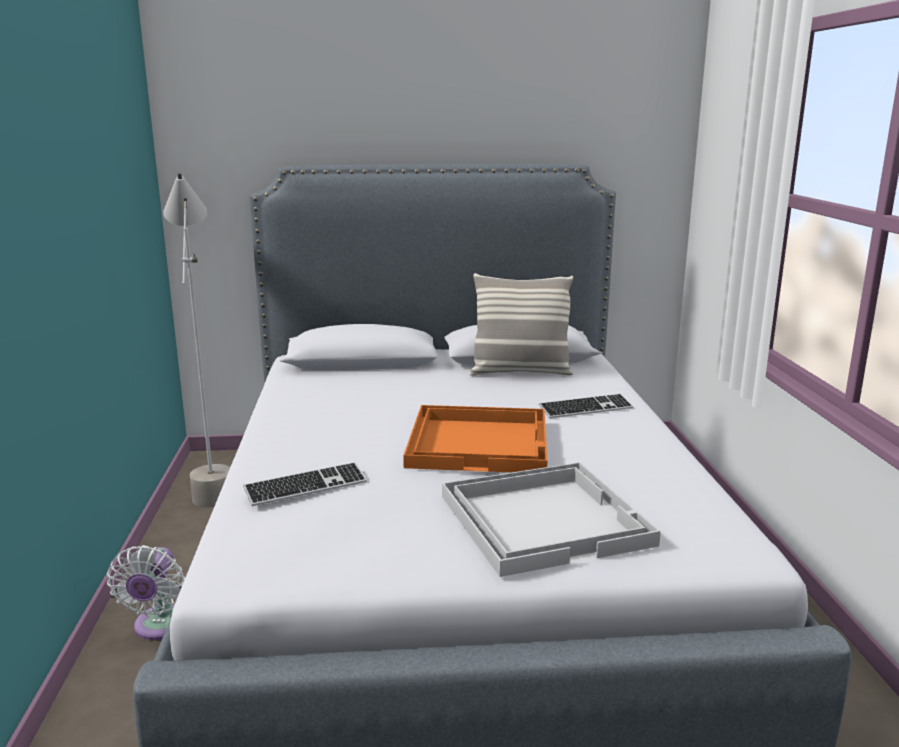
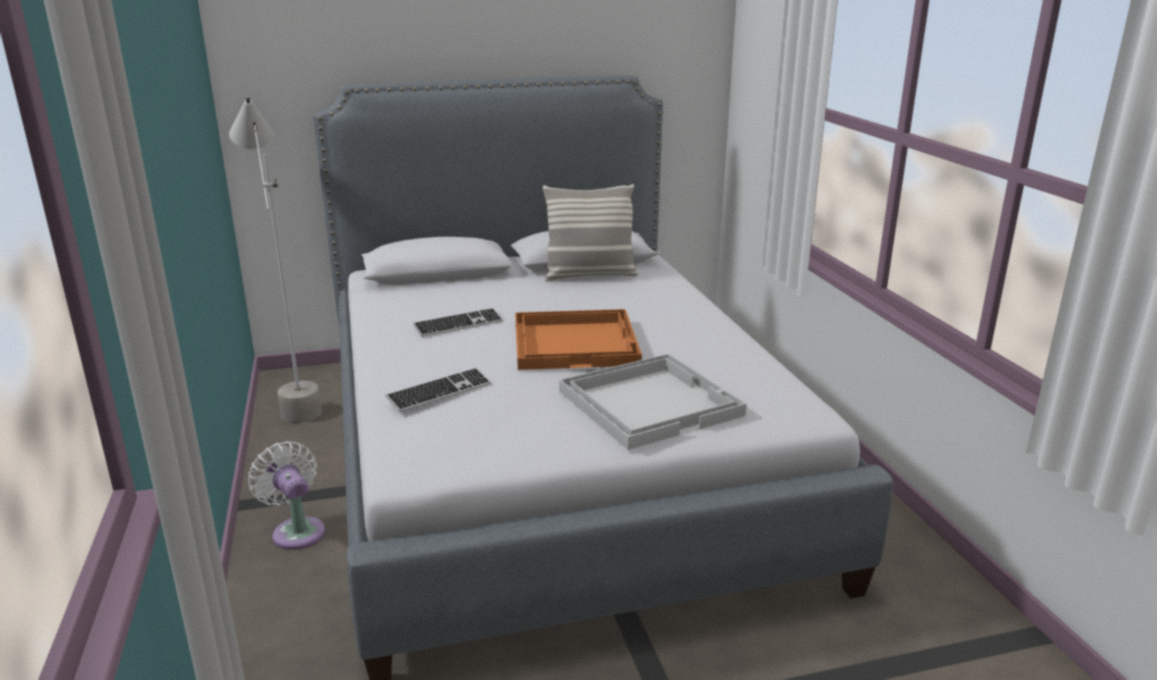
camera: 10 degrees left, 5 degrees up
(160, 627) = (296, 530): white fan -> white fan turned 150 degrees clockwise
(586, 408) = (657, 306): keyboard -> keyboard (458, 325)

